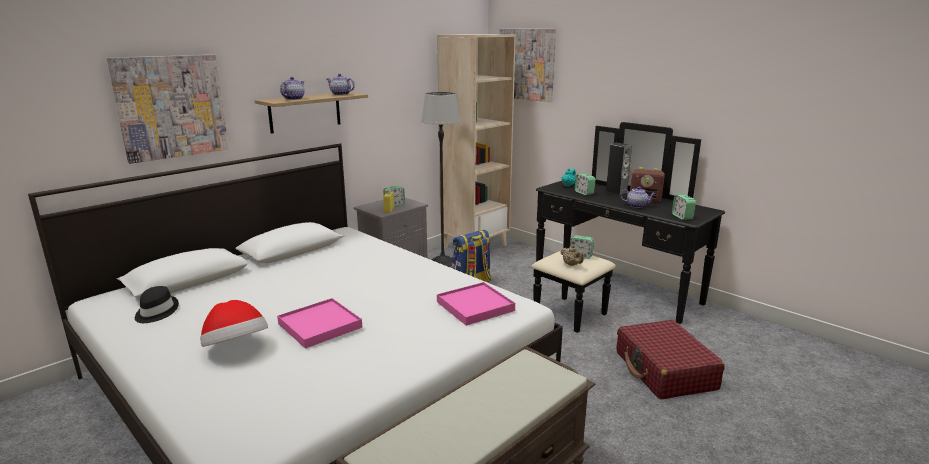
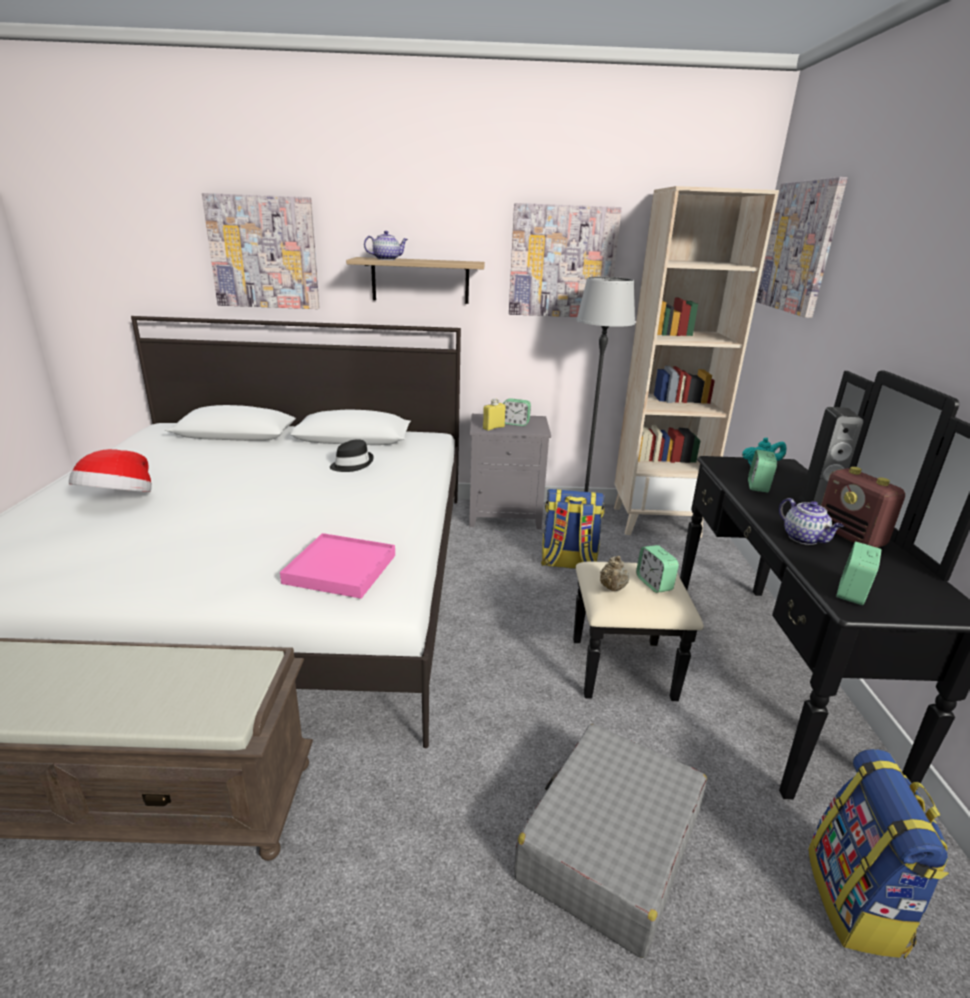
camera: 45 degrees right, 5 degrees up
(156, 312) = (160, 449): black hat -> black hat (351, 464)
(320, 325) = (195, 512): pink tray -> none
(340, 94) = (455, 262): teapot -> none
(393, 85) = (562, 262): none -> picture
(664, 371) = (609, 847): red suitcase -> grey suitcase
(732, 338) = (856, 901): none -> backpack

